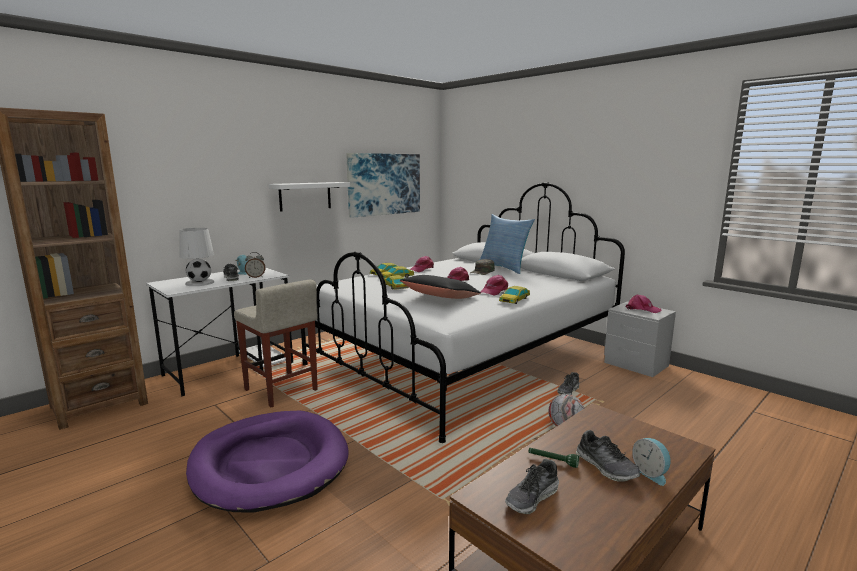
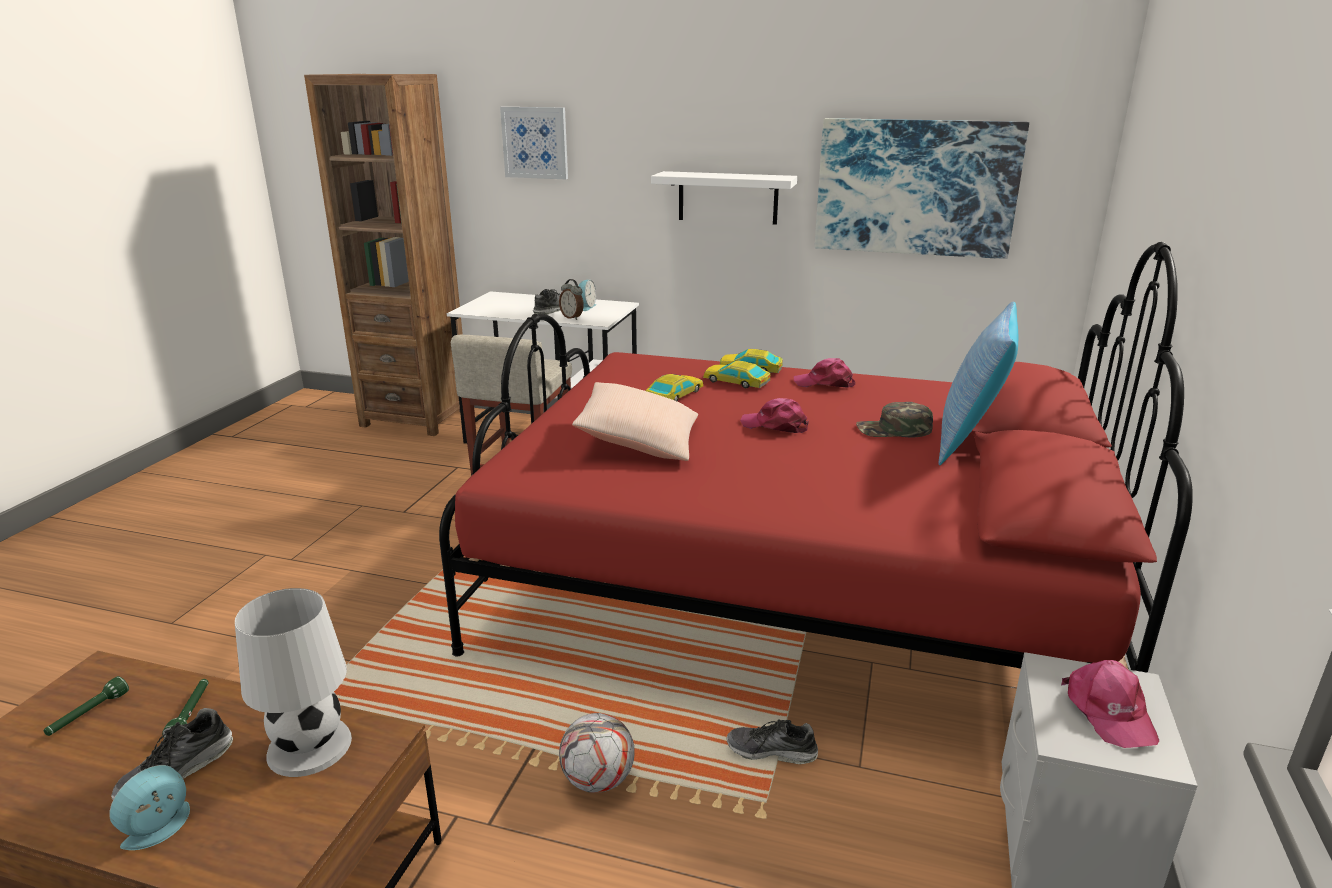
camera: 60 degrees right, 10 degrees up
(178, 169) = (535, 142): none -> picture
(200, 283) = (513, 307): white table lamp -> white table lamp (310, 746)
(270, 464) = (346, 551): purple dog bed -> none
(440, 298) = (639, 441): black pillow -> beige pillow
(465, 358) = (789, 586): white bed -> red bed
(494, 291) = (749, 470): pink cap -> none
(514, 300) = (708, 500): toy car -> none
(532, 498) = (88, 715): shoe -> green flashlight

